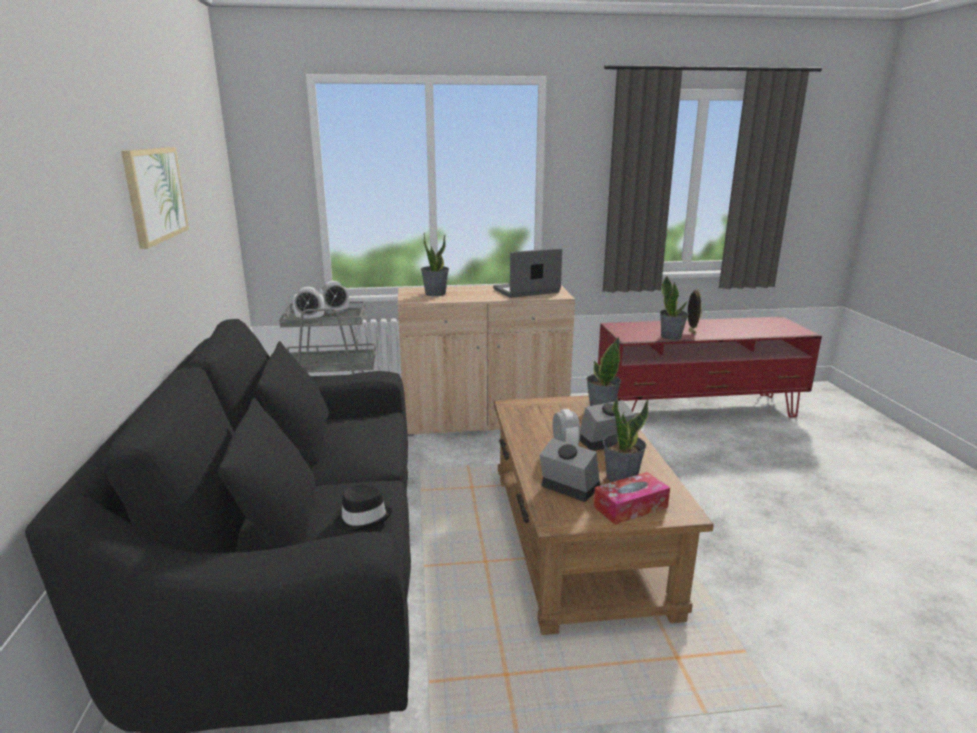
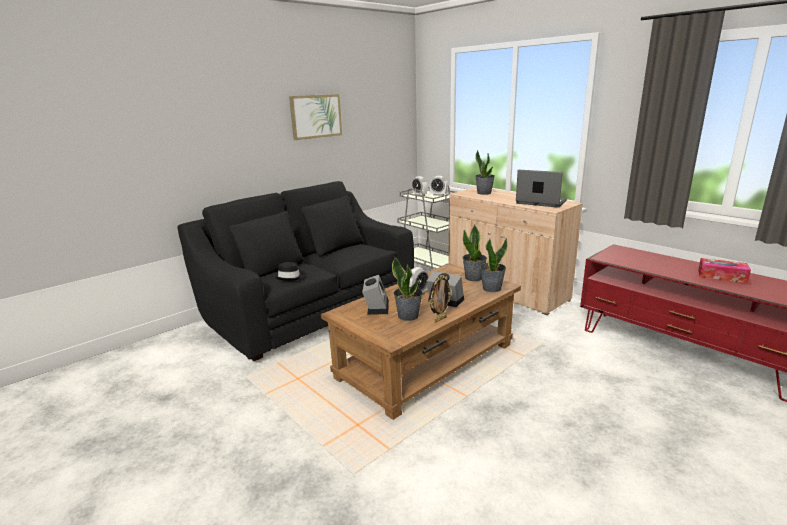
camera: 55 degrees right, 0 degrees up
(630, 507) = (377, 326): tissue box -> tissue box (722, 276)
(671, 337) = (642, 267): potted plant -> potted plant (474, 278)
(691, 332) = (673, 270): picture frame -> picture frame (439, 319)

